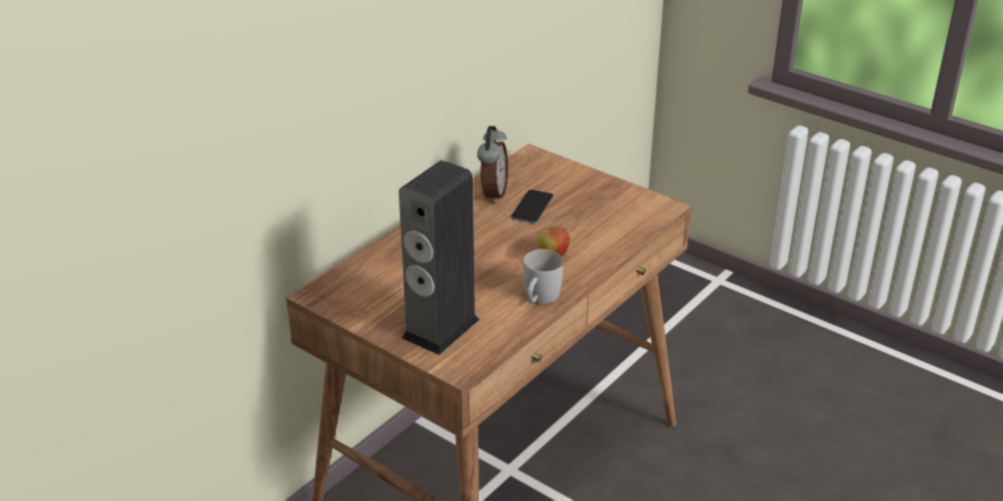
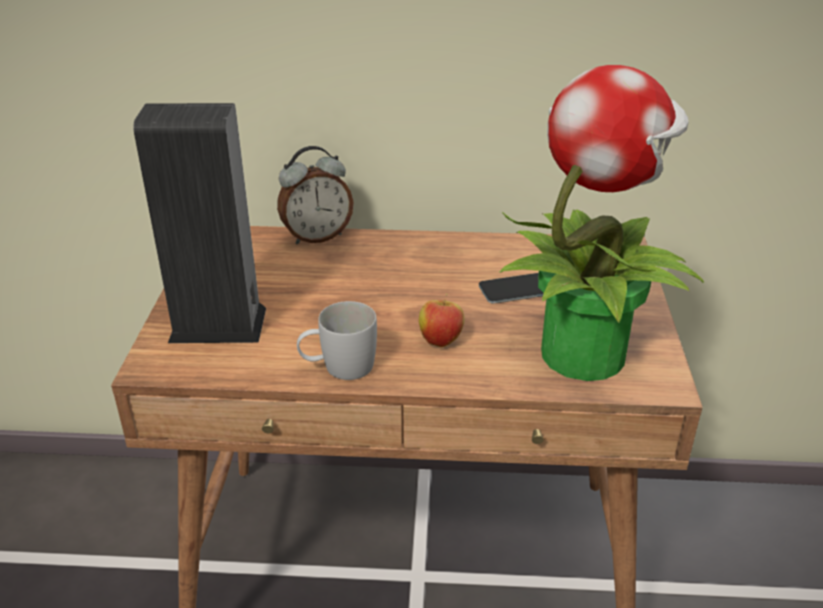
camera: 55 degrees right, 0 degrees up
(492, 194) = (511, 255): alarm clock -> alarm clock (317, 236)
(614, 216) = (583, 352): none -> potted plant

